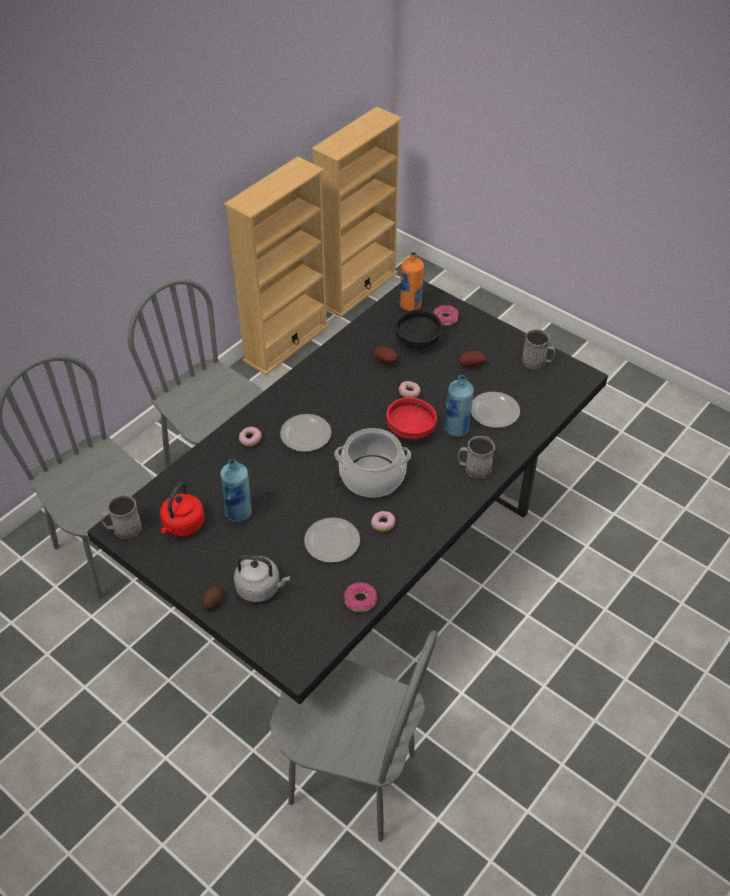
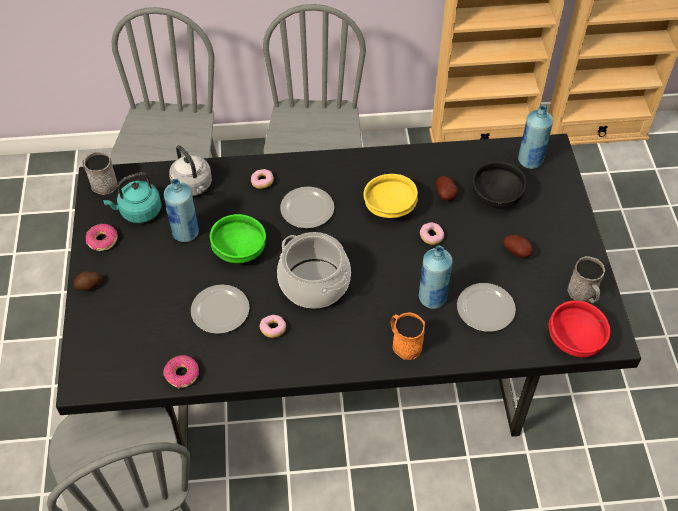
camera: 45 degrees right, 5 degrees up
(182, 525) = (138, 212): red kettle -> turquoise kettle
(260, 588) = (130, 303): grey kettle -> grey kettle (193, 186)
(294, 494) = (240, 250): none -> green bowl
(359, 394) = (389, 207): none -> yellow bowl
(410, 305) = (530, 161): orange bottle -> blue bottle
(411, 430) = (393, 270): red bowl -> red bowl (575, 340)
(445, 319) = (546, 194): donut -> donut (102, 241)
(474, 468) = (404, 343): grey mug -> orange mug

